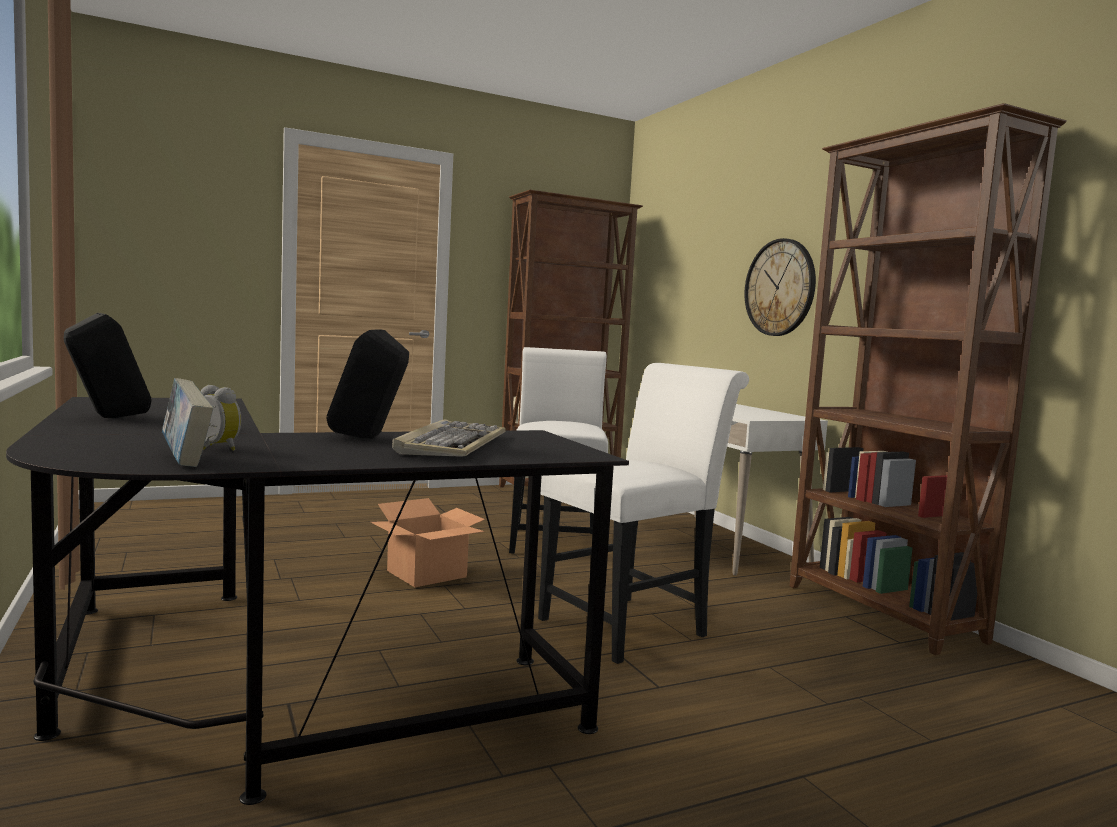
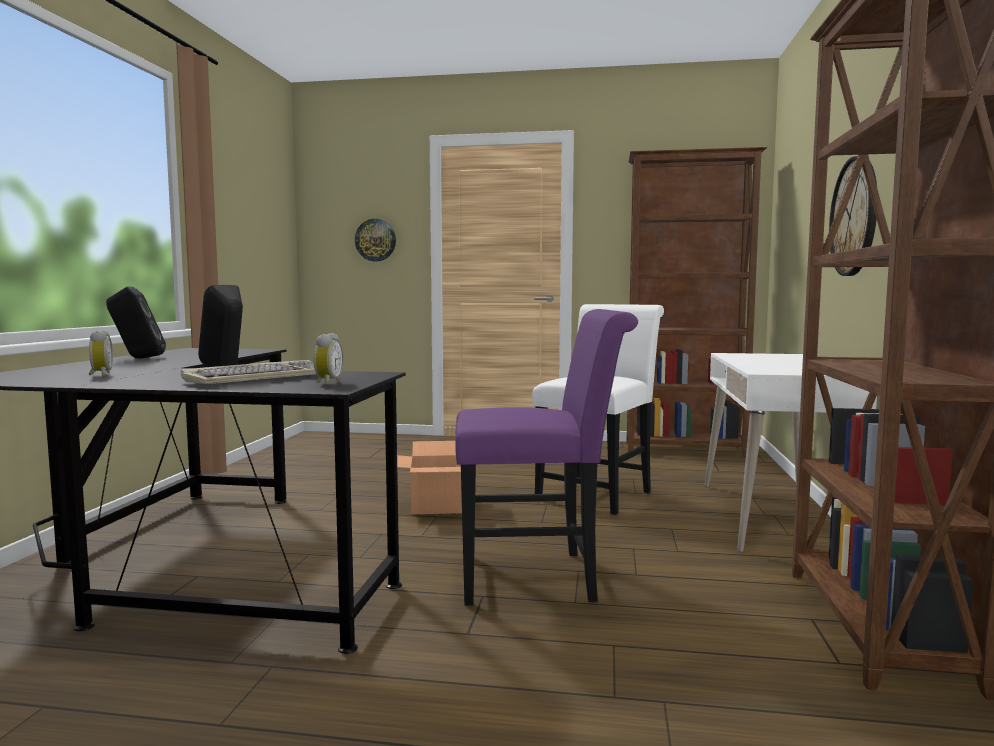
camera: 35 degrees right, 0 degrees up
(185, 459) = (52, 379): book -> none
(204, 248) = (375, 240): none -> wall clock
(544, 447) = (327, 382): none -> alarm clock
(631, 625) = (538, 577): white chair -> purple chair

